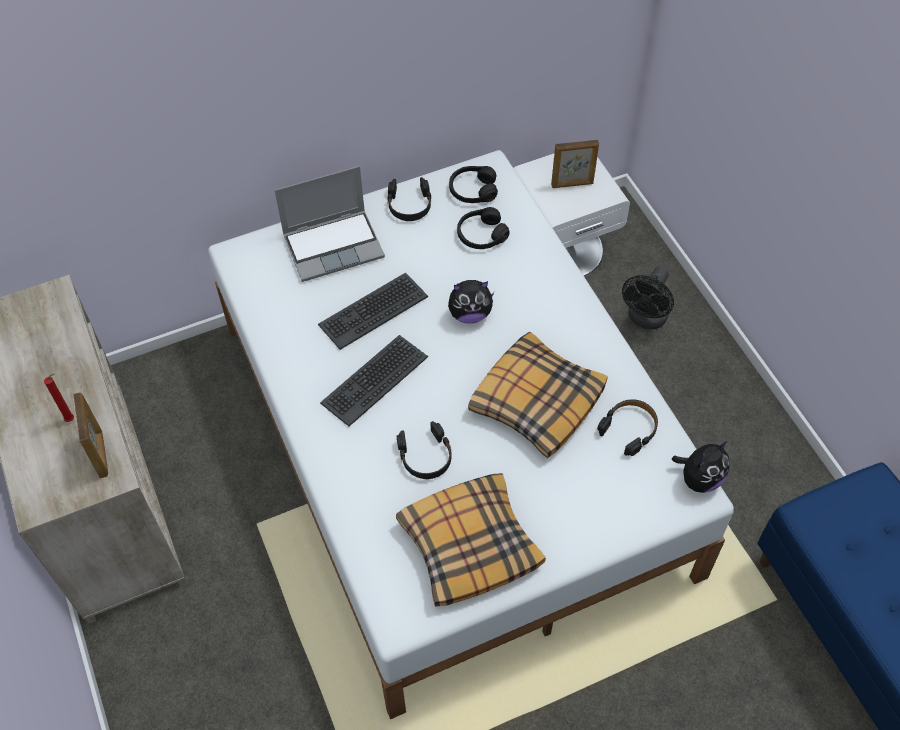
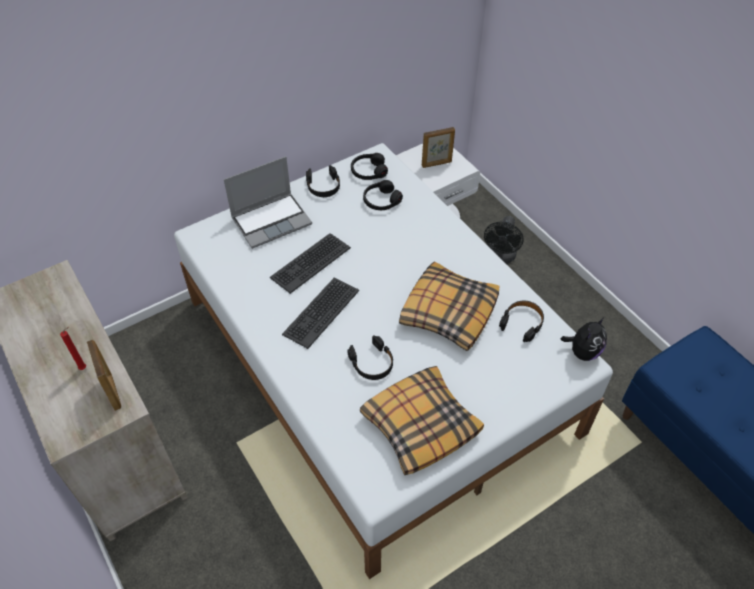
camera: 10 degrees left, 5 degrees down
(470, 314) = (384, 256): plush toy -> none

